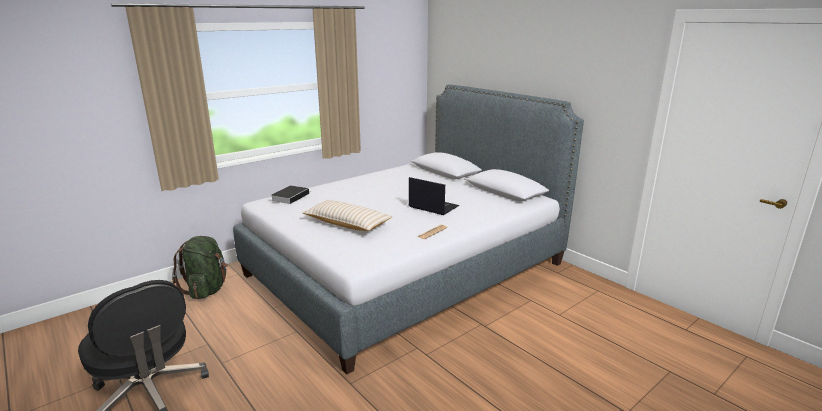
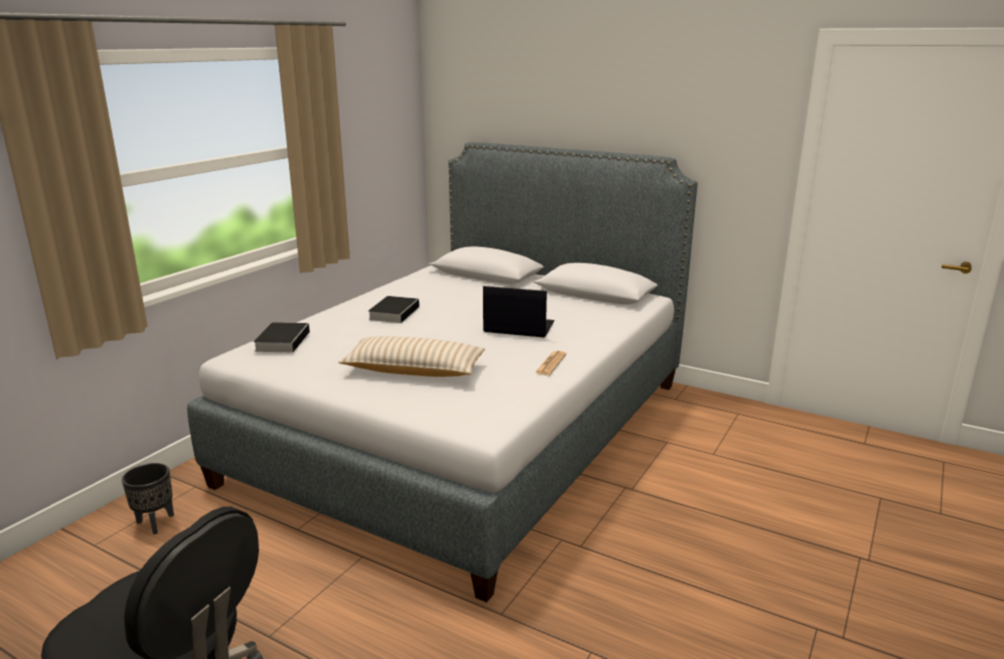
camera: 20 degrees left, 0 degrees up
(207, 289) = (155, 523): green backpack -> black planter
(367, 188) = (394, 312): none -> book

